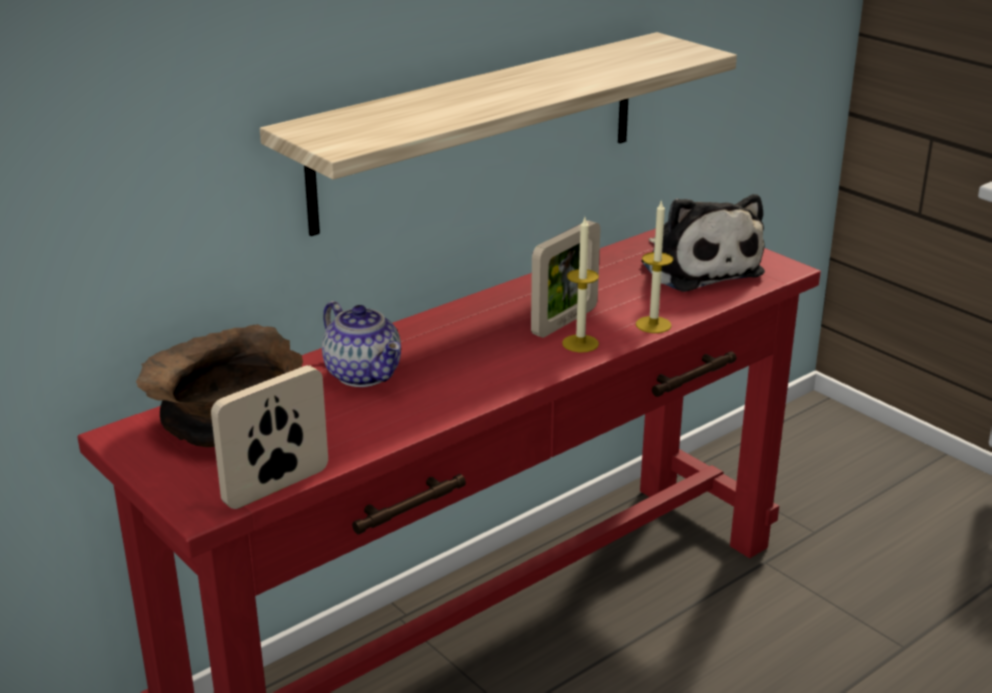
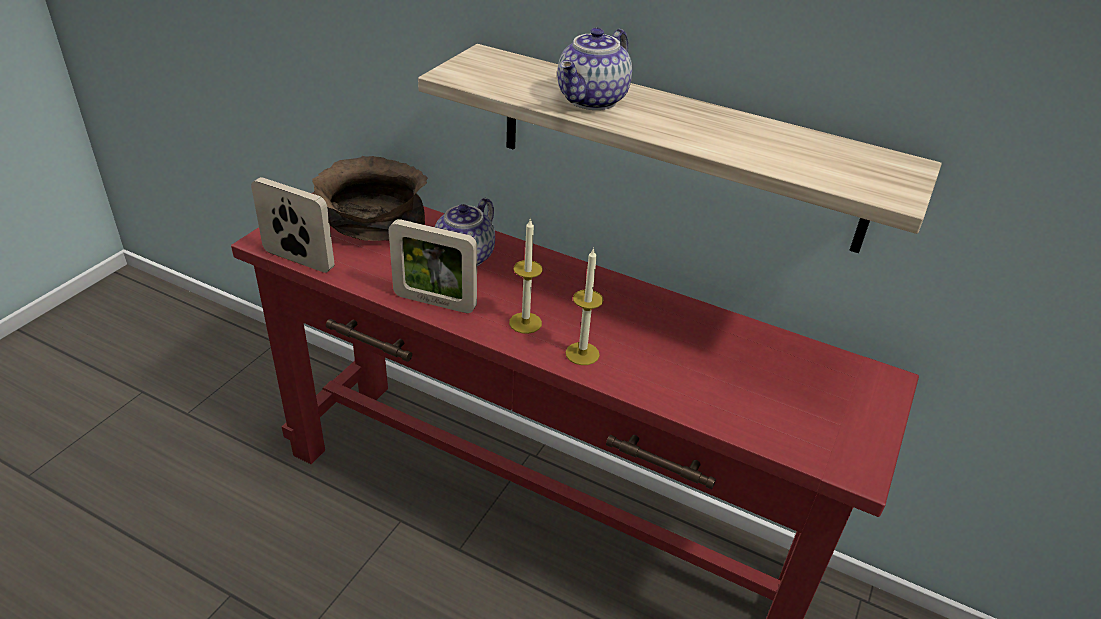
camera: 65 degrees right, 10 degrees up
(462, 104) = (593, 101): none -> teapot
(564, 321) = (617, 336): picture frame -> picture frame (435, 302)
(653, 325) = (649, 392): candle -> candle (525, 323)
(698, 267) = (801, 402): plush toy -> none

